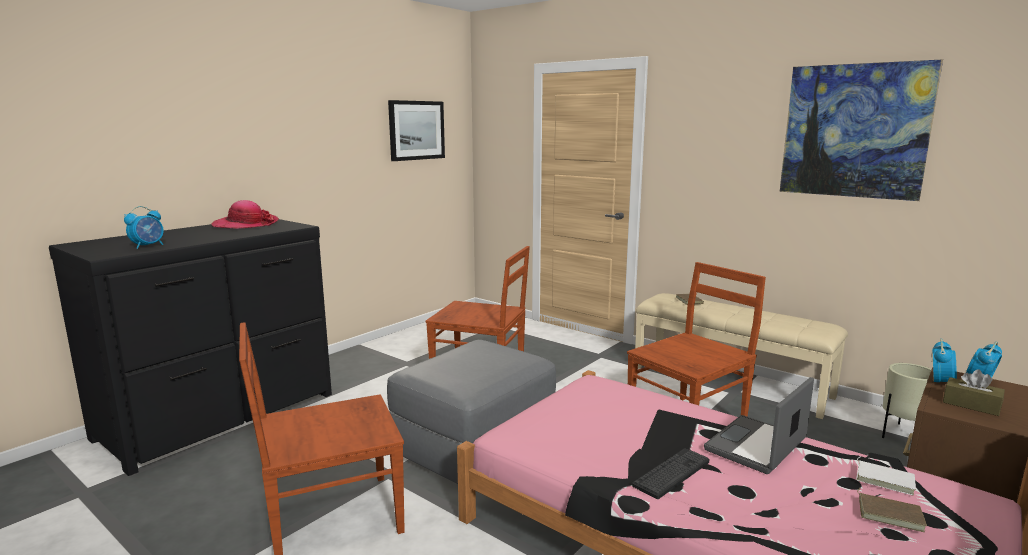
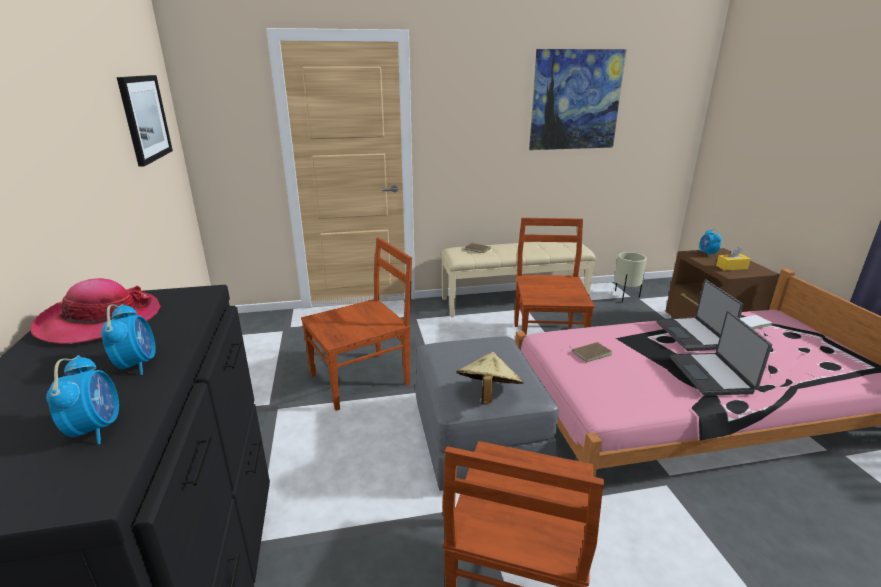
camera: 50 degrees left, 10 degrees up
(435, 375) = (488, 395): none -> beige hat
(672, 473) = (712, 375): keyboard -> laptop
(890, 513) = (786, 340): brown book -> brown book (590, 353)
(940, 383) = (700, 259): alarm clock -> alarm clock (137, 364)
(971, 405) = (731, 267): brown tissue box -> yellow tissue box

